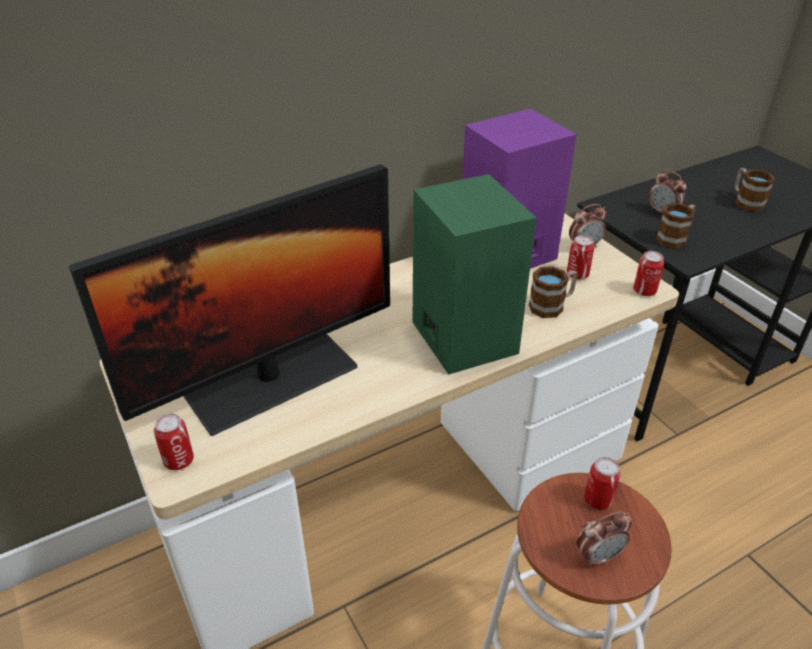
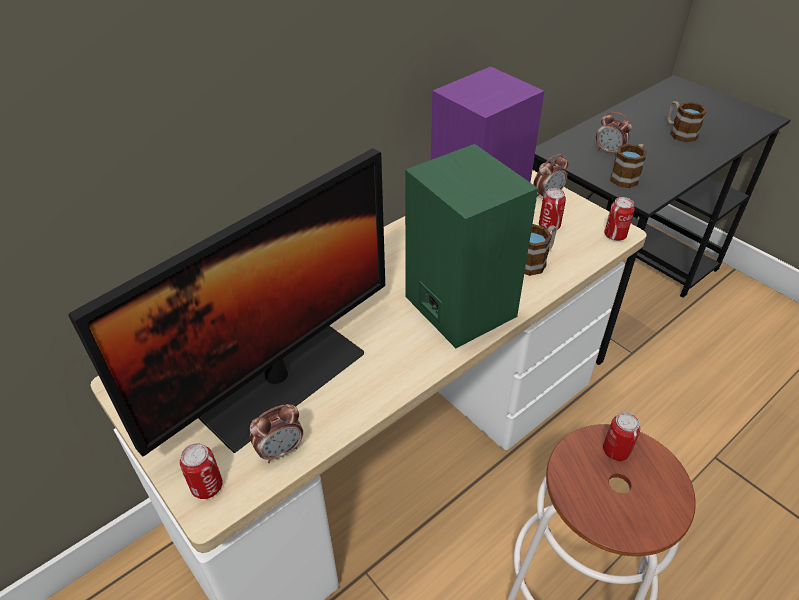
camera: 10 degrees left, 5 degrees up
(598, 556) = (631, 508): alarm clock -> alarm clock (281, 450)

